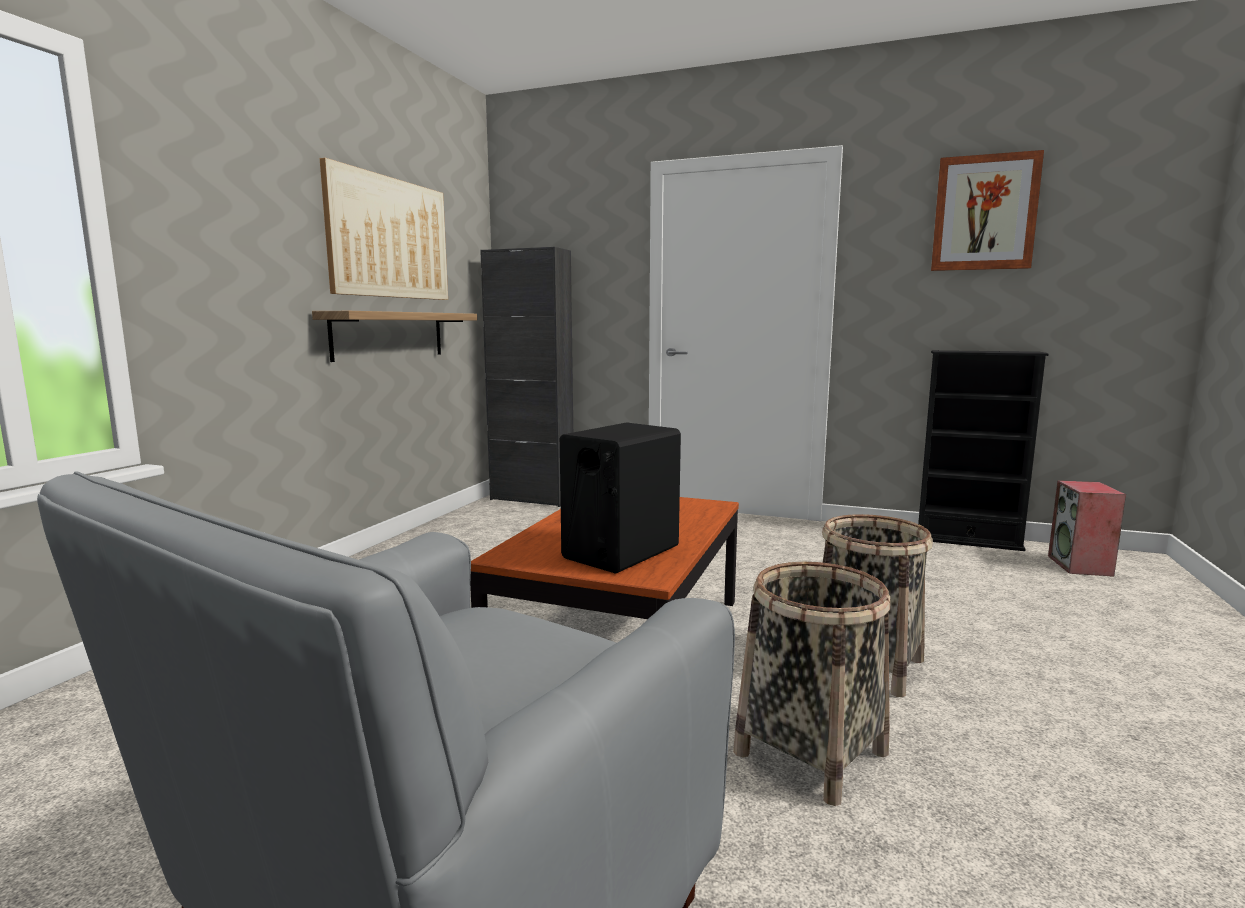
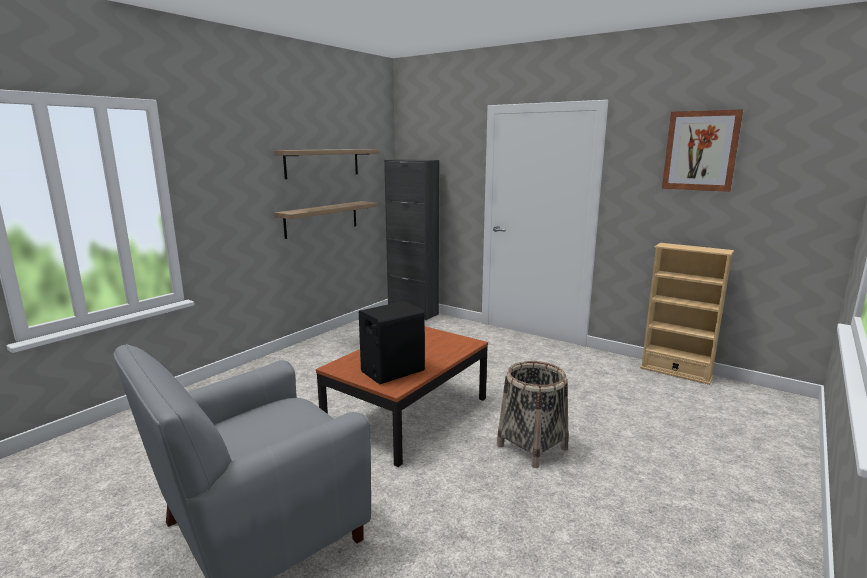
camera: 15 degrees right, 5 degrees up
(389, 238) = (322, 163): picture -> shelf
(811, 752) = (463, 488): basket -> none
(968, 540) = (675, 372): black bookcase -> beige bookcase
(1081, 566) = (739, 400): speaker -> none

